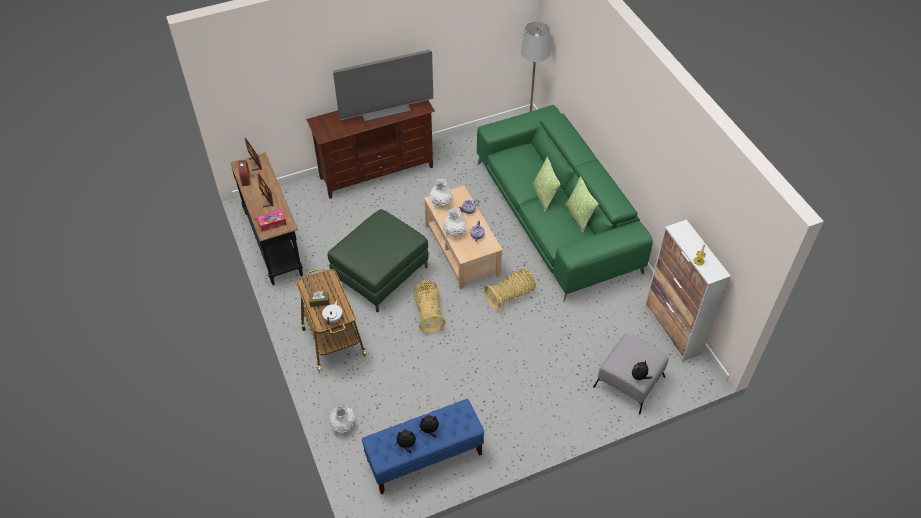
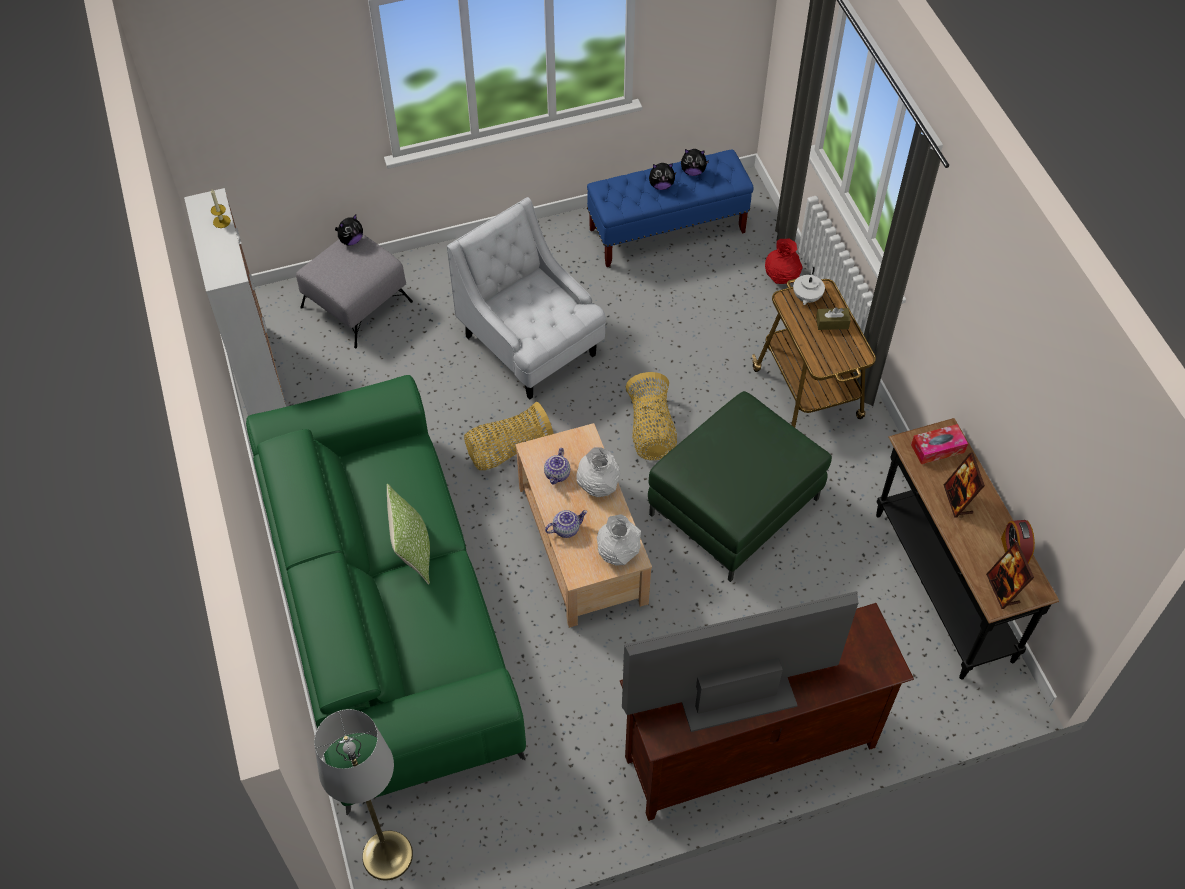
camera: 175 degrees left, 5 degrees up
(343, 425) = (782, 277): white vase -> red vase
(508, 360) = (531, 347): none -> white armchair
(579, 217) = (359, 501): pillow -> none

